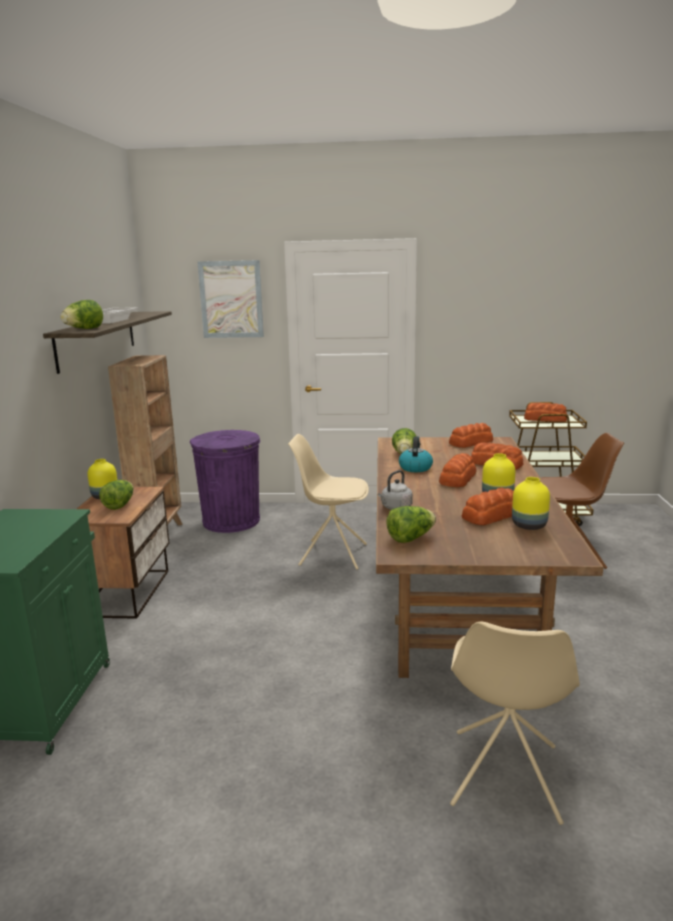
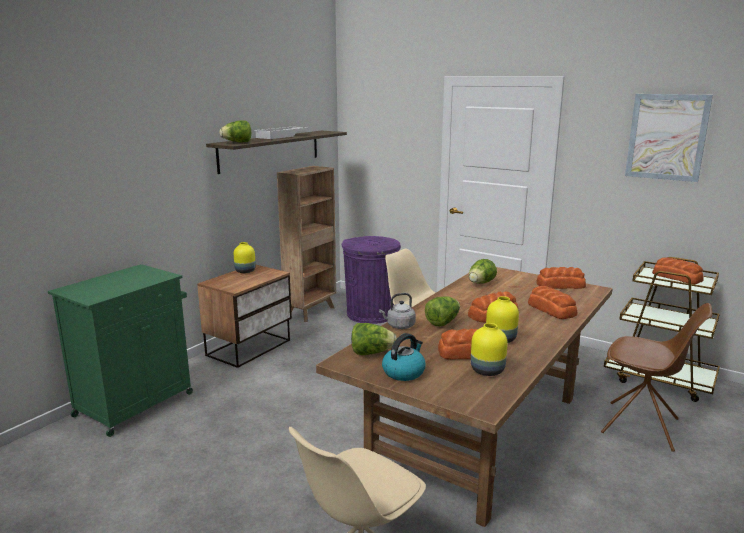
camera: 30 degrees right, 0 degrees up
(119, 505) = (245, 279): lettuce -> lettuce (443, 322)
(231, 299) = (399, 125): picture -> picture (666, 137)
(415, 468) = (470, 297): kettle -> kettle (404, 372)

